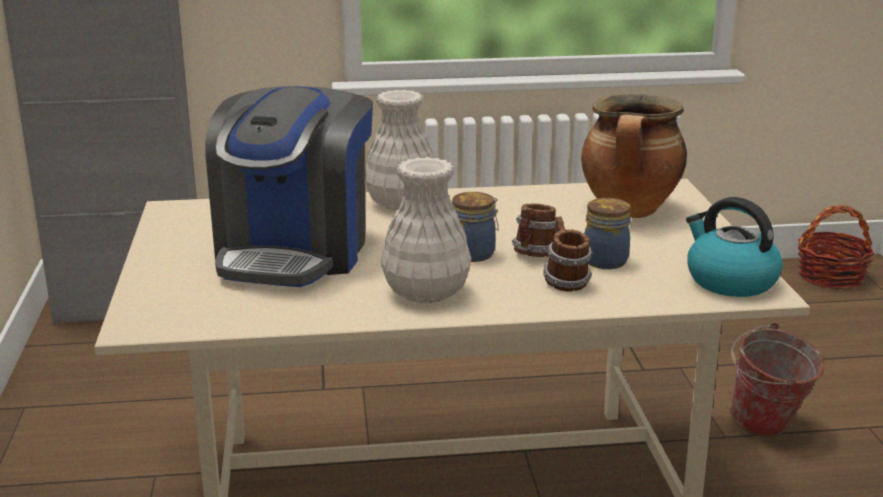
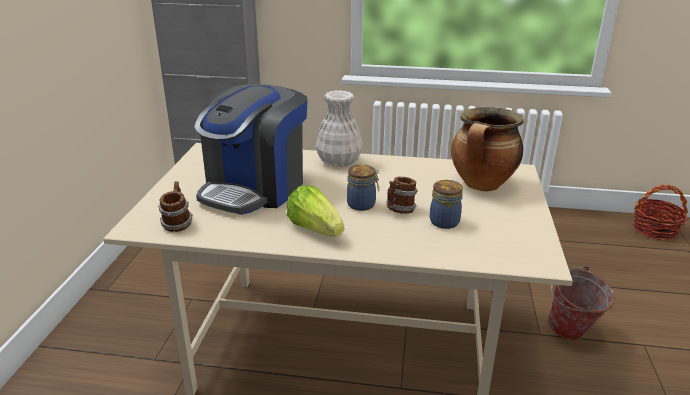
camera: 15 degrees right, 5 degrees up
(426, 292) = (315, 229): white vase -> lettuce
(564, 282) = (408, 234): mug -> mug (177, 224)
(729, 281) = (523, 250): kettle -> none

